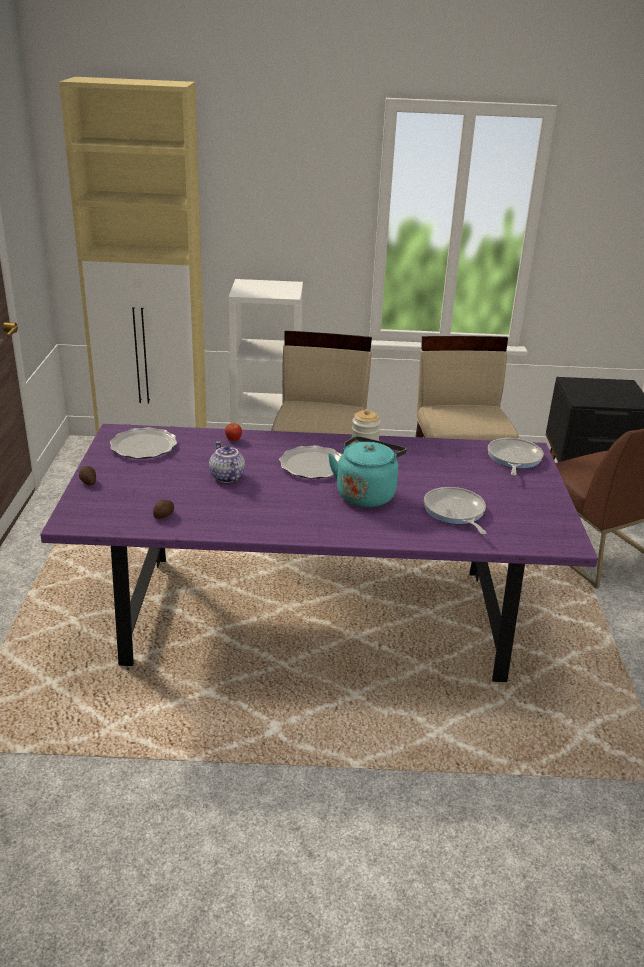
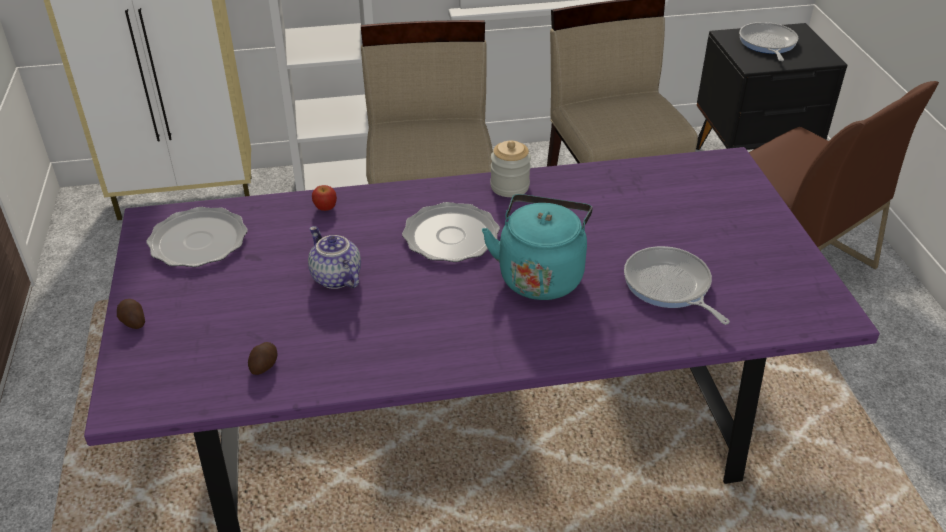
camera: 10 degrees left, 10 degrees up
(513, 459) = (713, 181): frying pan -> frying pan (767, 44)

